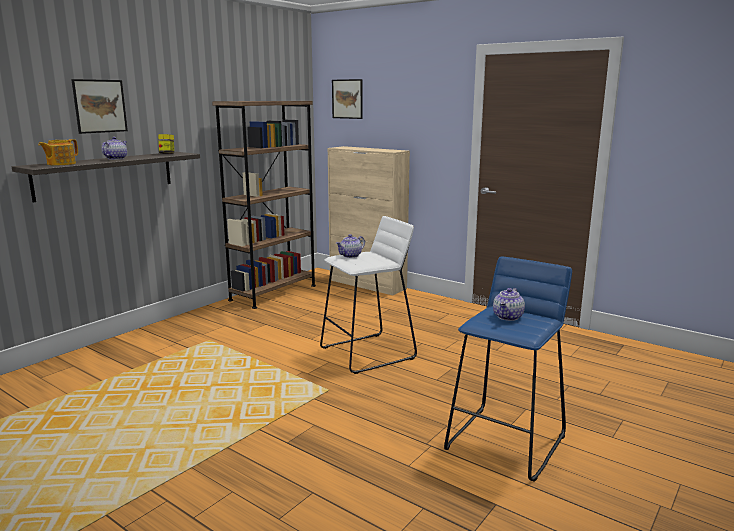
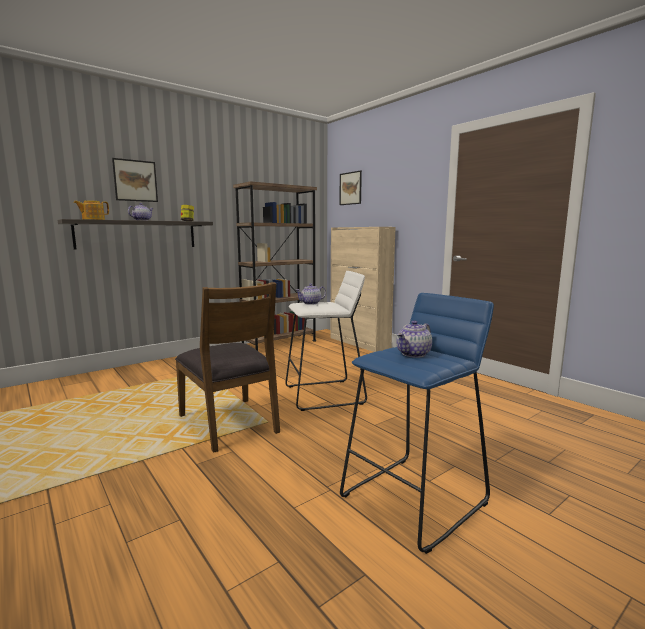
camera: 15 degrees right, 5 degrees down
(289, 397) = (230, 423): none -> brown chair

